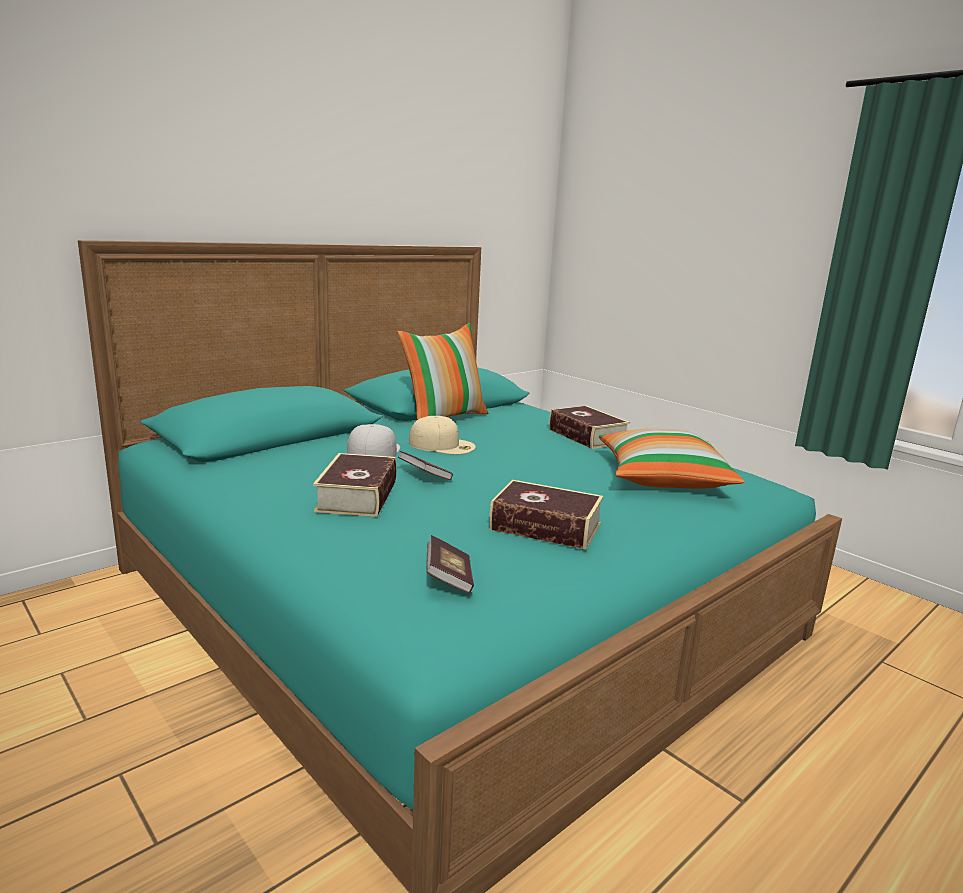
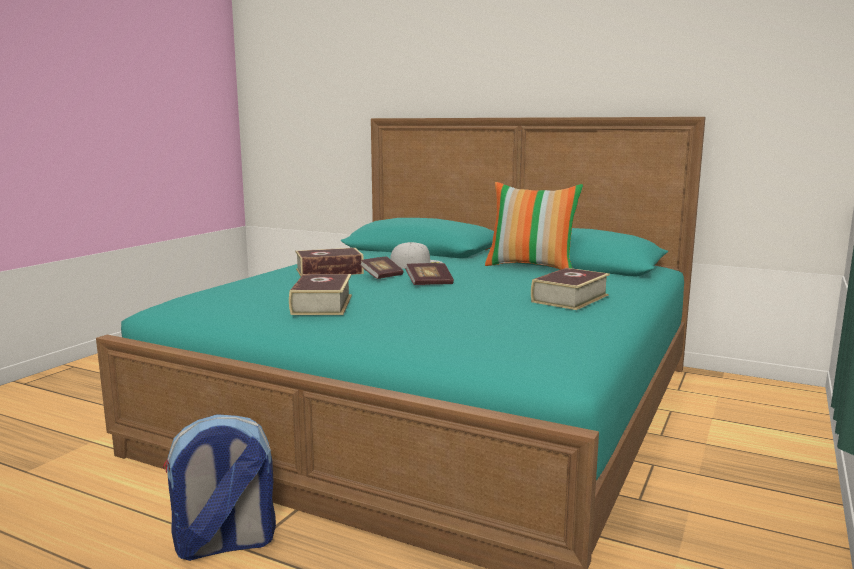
camera: 70 degrees right, 5 degrees down
(442, 445) = (460, 272): beige cap -> none
(449, 578) = (226, 297): book -> book (429, 283)
(662, 478) = (486, 325): pillow -> none
(732, 818) = (224, 544): none -> backpack

